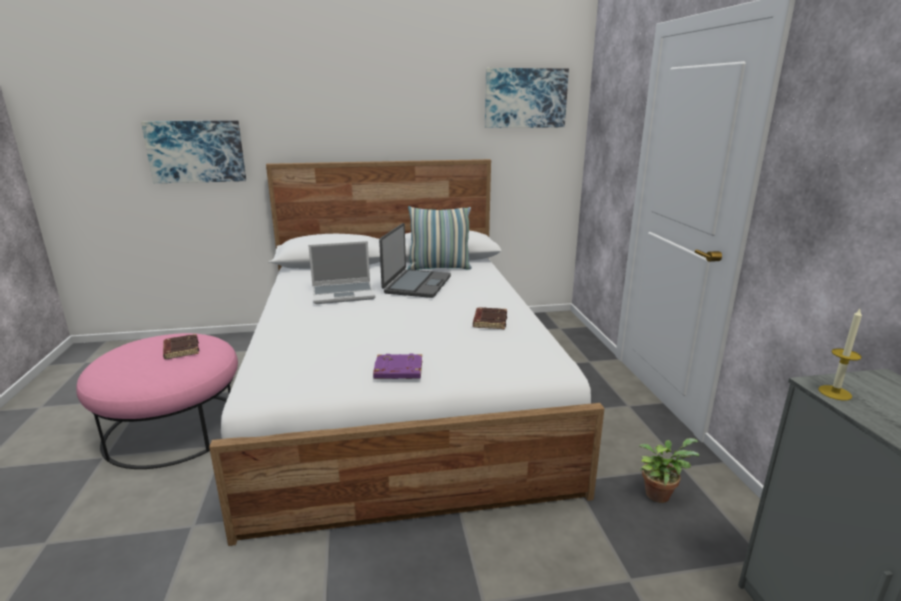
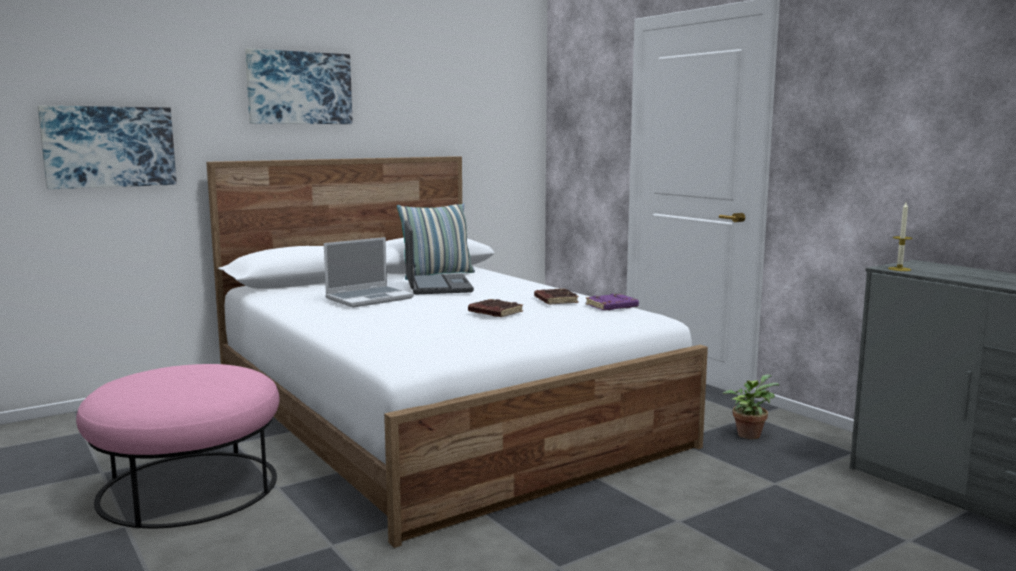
camera: 25 degrees left, 10 degrees down
(181, 350) = (204, 374): brown book -> brown book (494, 312)
(398, 371) = (527, 334): purple book -> purple book (611, 306)
(525, 98) = (488, 91): picture -> picture (299, 88)

